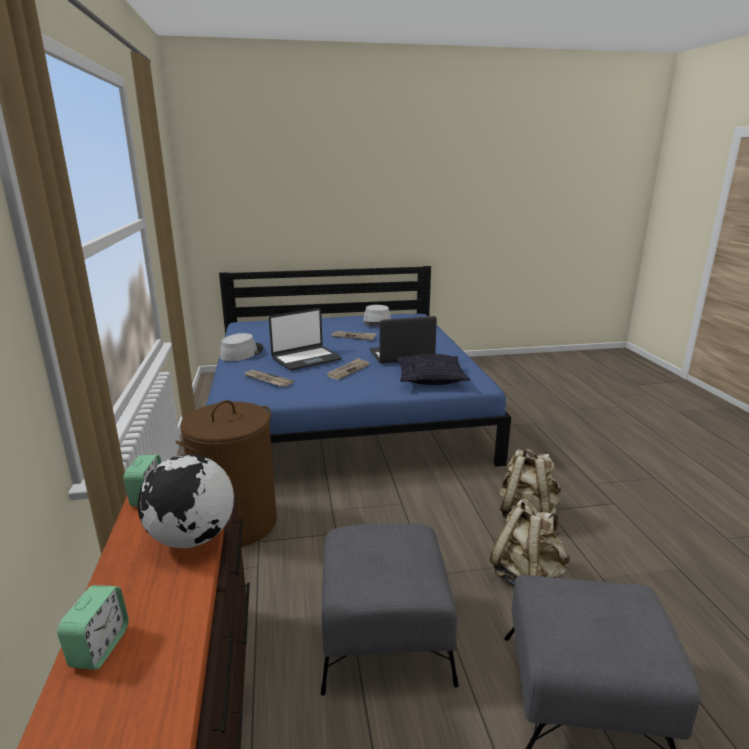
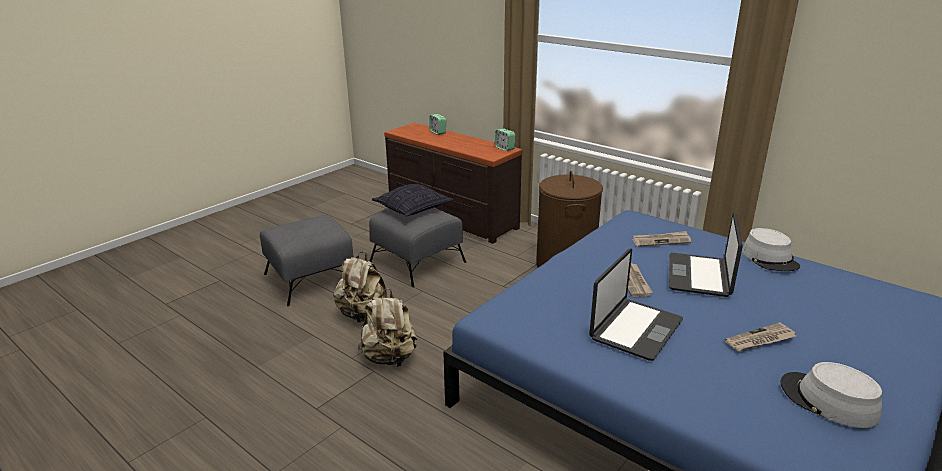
camera: 140 degrees right, 5 degrees up
(192, 538) = (461, 147): globe -> none
(430, 379) = (542, 304): pillow -> pillow (412, 209)

